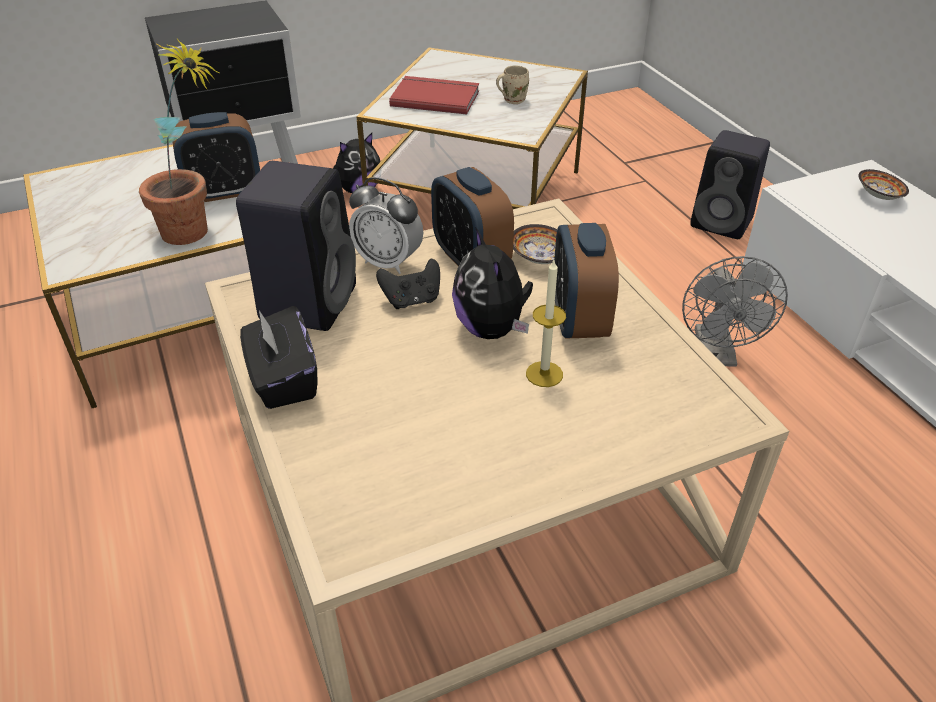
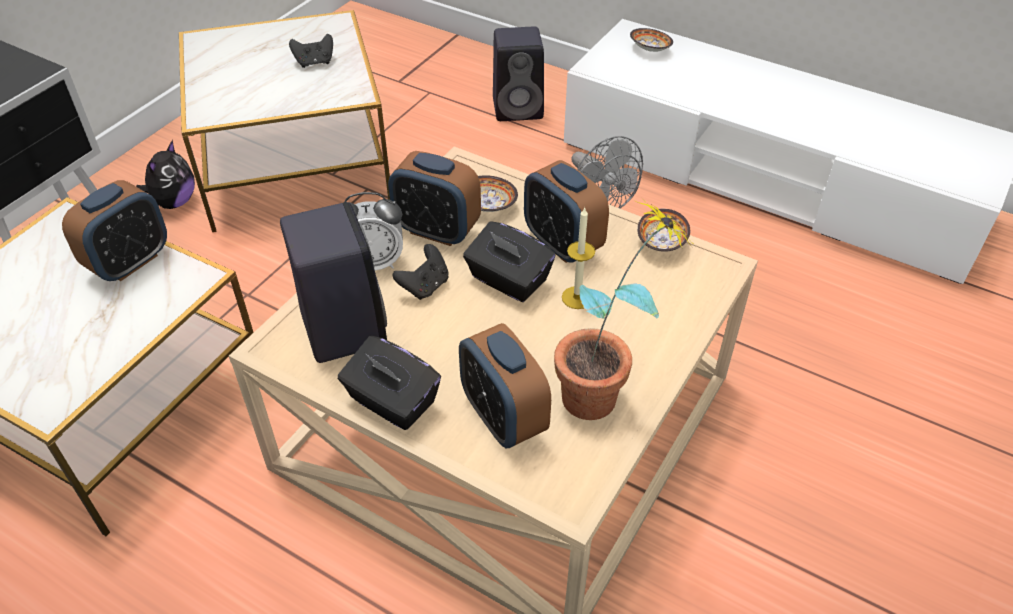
camera: 35 degrees left, 5 degrees up
(198, 234) = (150, 315): potted plant -> potted plant (605, 393)
(362, 444) = (503, 417): none -> alarm clock
(435, 97) = (240, 85): red book -> none
(492, 328) = (508, 280): plush toy -> black tissue box
(512, 99) = (315, 62): beige mug -> black game controller
(687, 363) = (661, 242): none -> bowl

